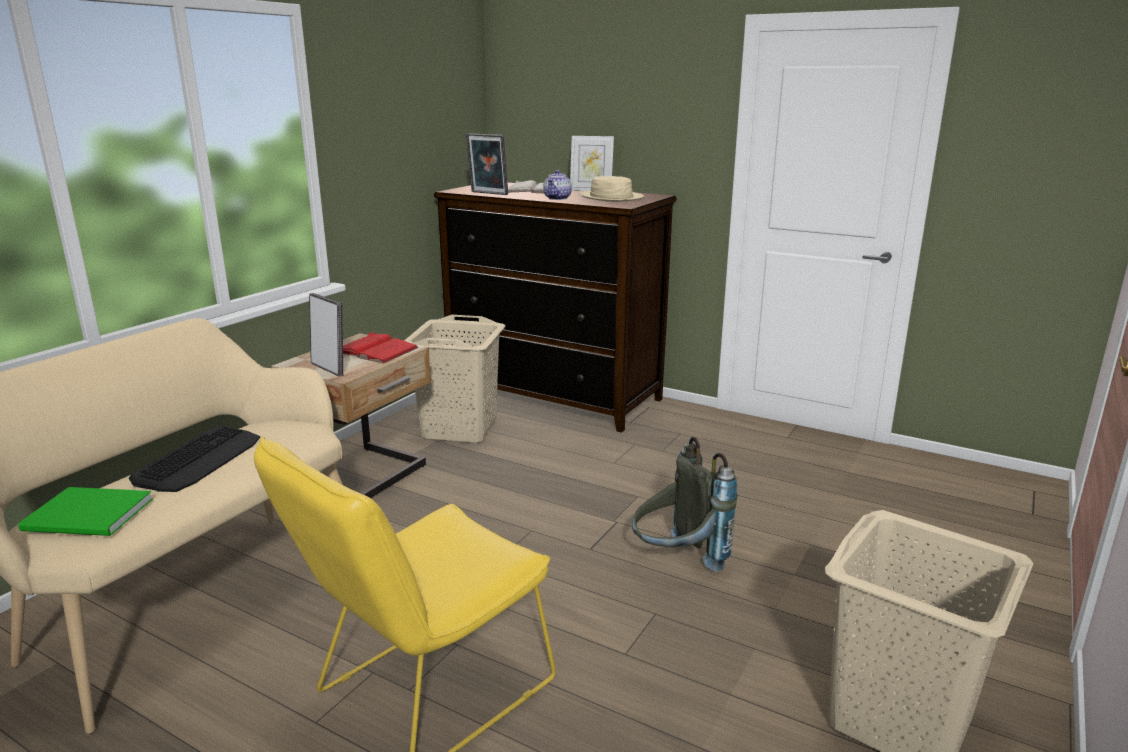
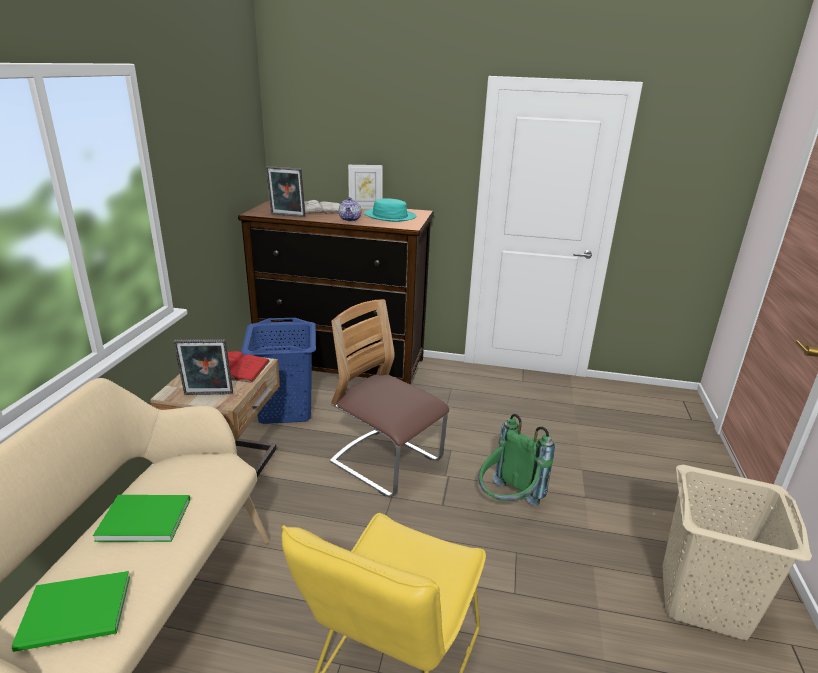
camera: 20 degrees left, 5 degrees up
(199, 460) = (143, 518): keyboard -> green book
(330, 368) = (208, 395): picture frame -> picture frame turned 150 degrees clockwise
(459, 429) = (285, 410): beige laundry basket -> blue laundry basket
(546, 497) = (386, 463): none -> chair
(611, 197) = (389, 216): beige hat -> turquoise hat
(677, 562) = (507, 503): grey backpack -> green backpack

